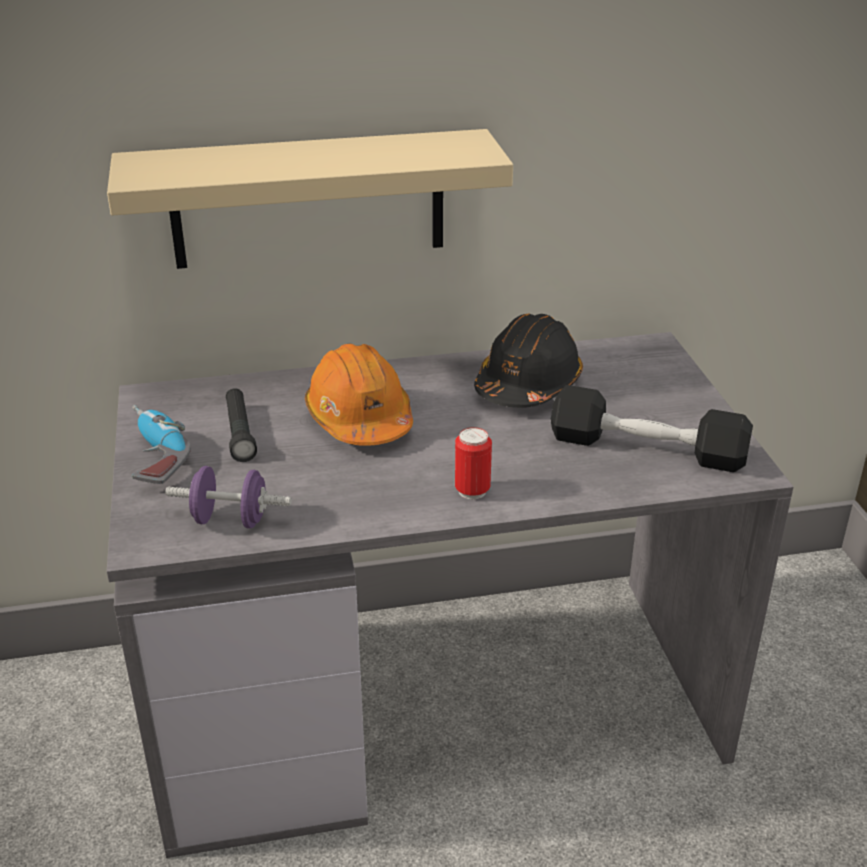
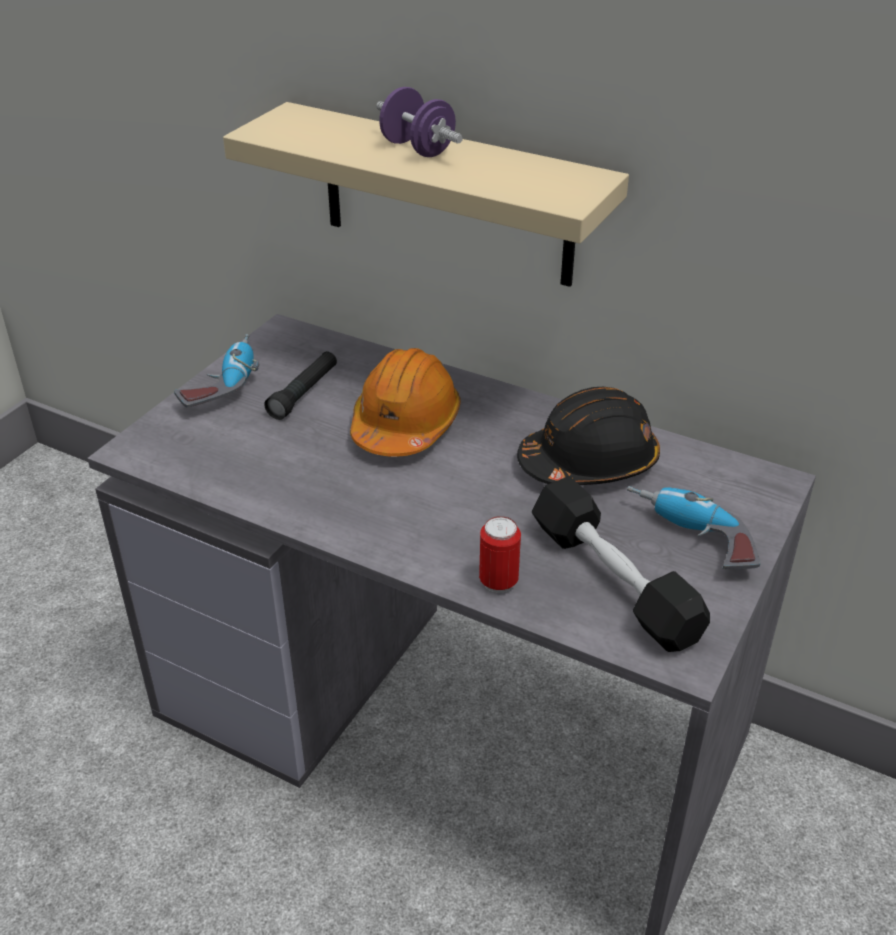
camera: 40 degrees right, 5 degrees up
(230, 520) = (206, 462): purple dumbbell -> purple dumbbell (417, 149)
(472, 491) = (405, 536): can -> can (498, 582)
(654, 402) = (689, 539): none -> power drill

